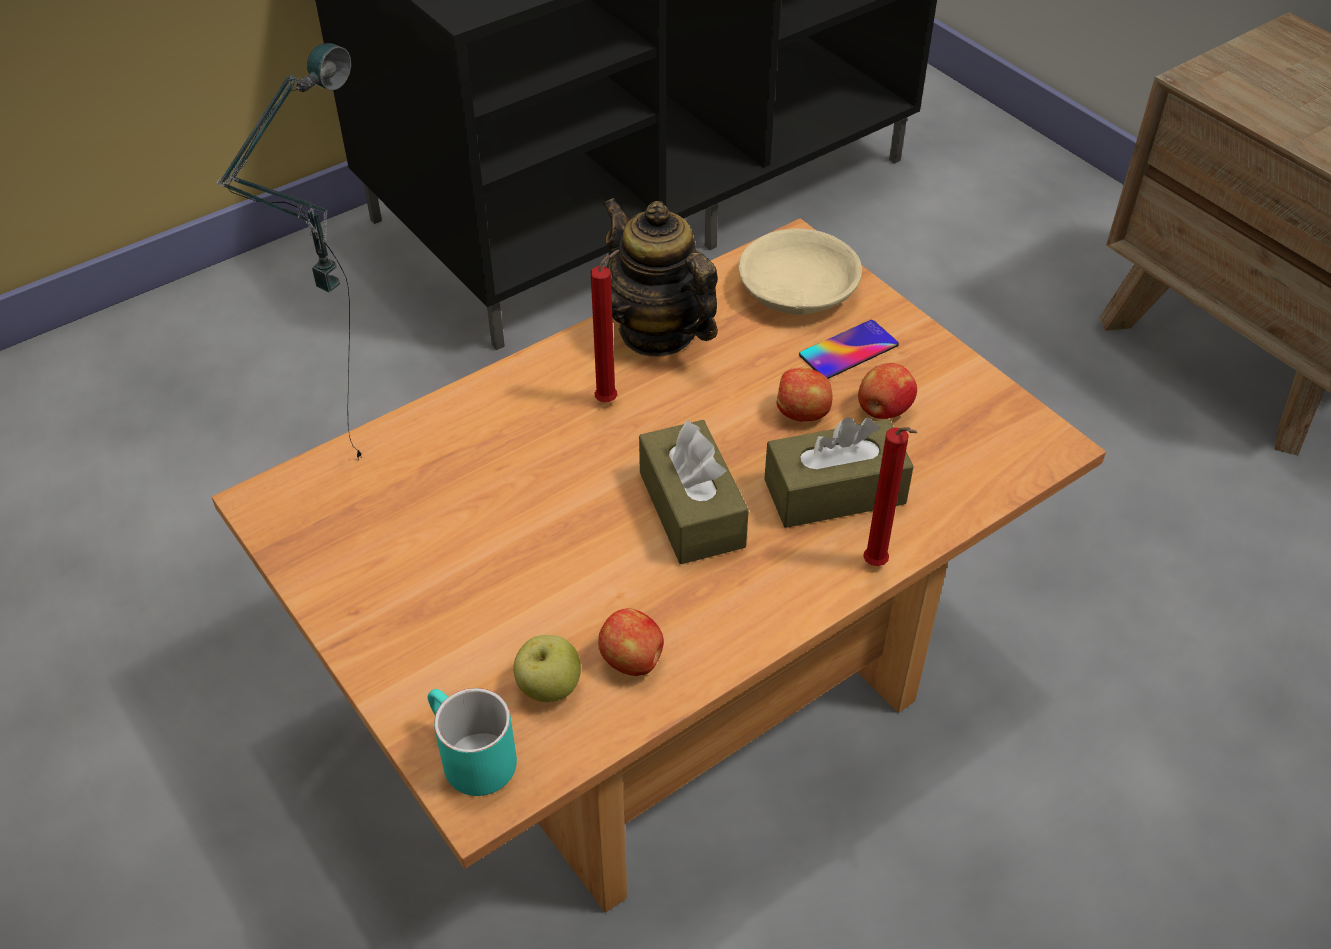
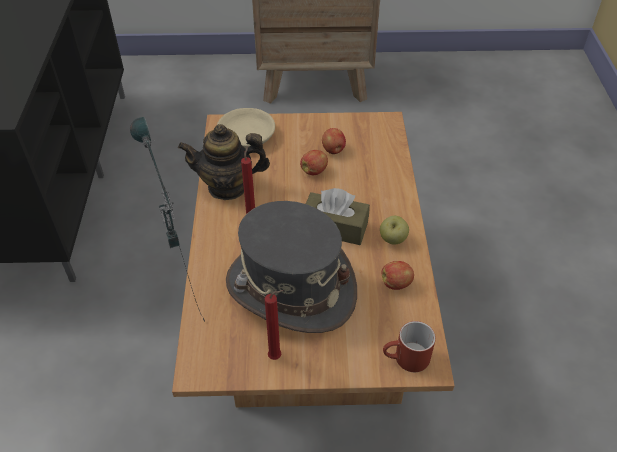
camera: 55 degrees left, 0 degrees up
(468, 756) = (406, 359): turquoise mug -> red mug
(505, 523) = (290, 288): none -> grey hat
(549, 687) = (390, 316): apple -> apple (393, 240)
(834, 491) = (361, 184): brown tissue box -> none
(848, 350) = (294, 142): phone -> none
(877, 566) = (406, 193): red candle -> red candle (277, 357)

